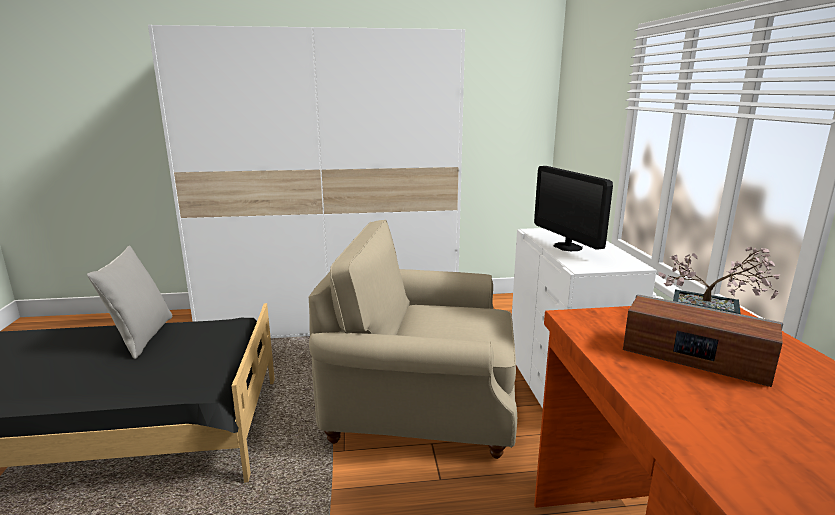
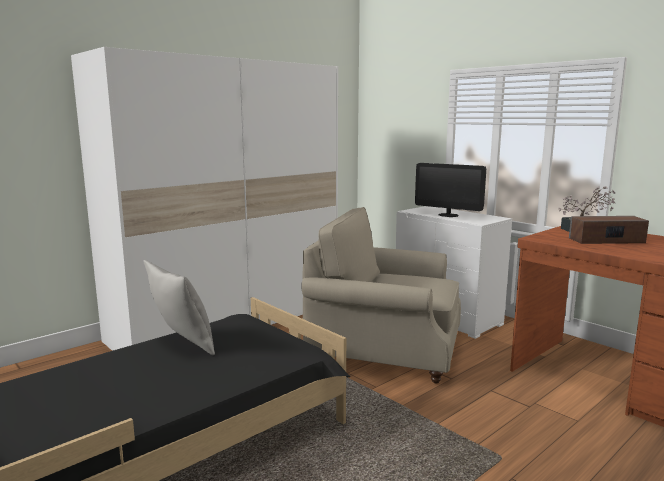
camera: 35 degrees left, 5 degrees down
(421, 406) = (384, 350): beige armchair -> beige armchair turned 45 degrees clockwise

